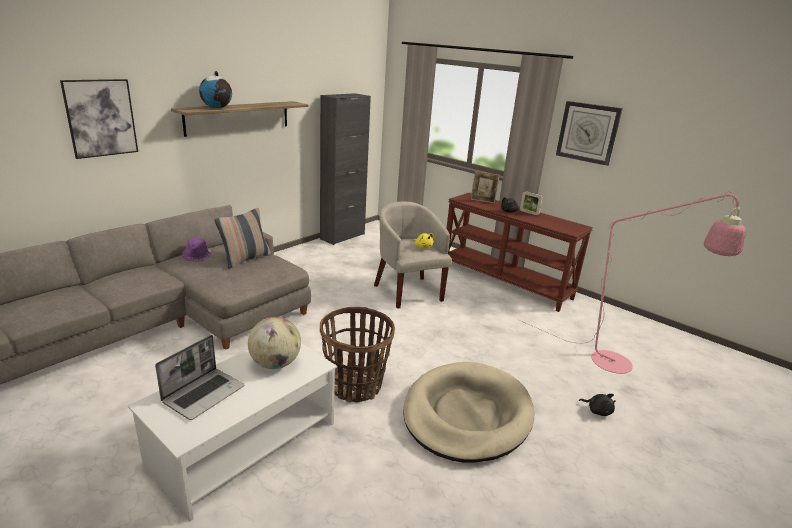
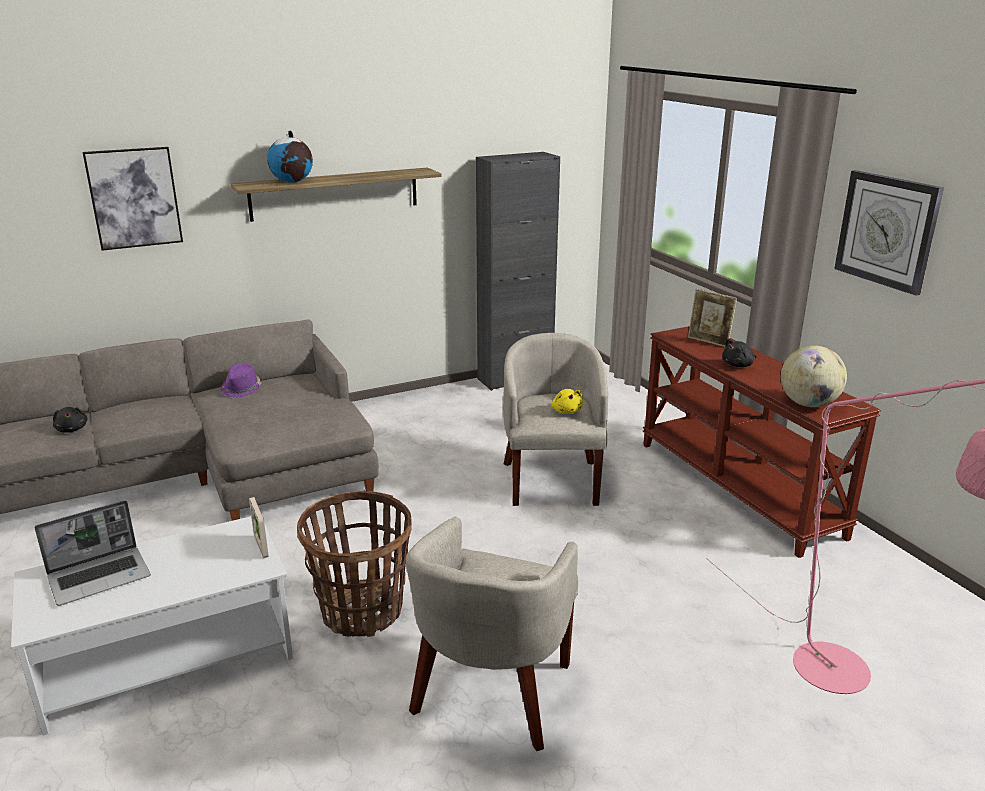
camera: 25 degrees right, 0 degrees up
(245, 259) = (298, 400): pillow -> none
(275, 364) = (212, 555): globe -> globe (808, 404)
(467, 414) = (492, 694): beige dog bed -> beige armchair
(529, 213) = (776, 370): picture frame -> picture frame (261, 547)
(597, 410) = (727, 745): black plush toy -> black plush toy (72, 429)

